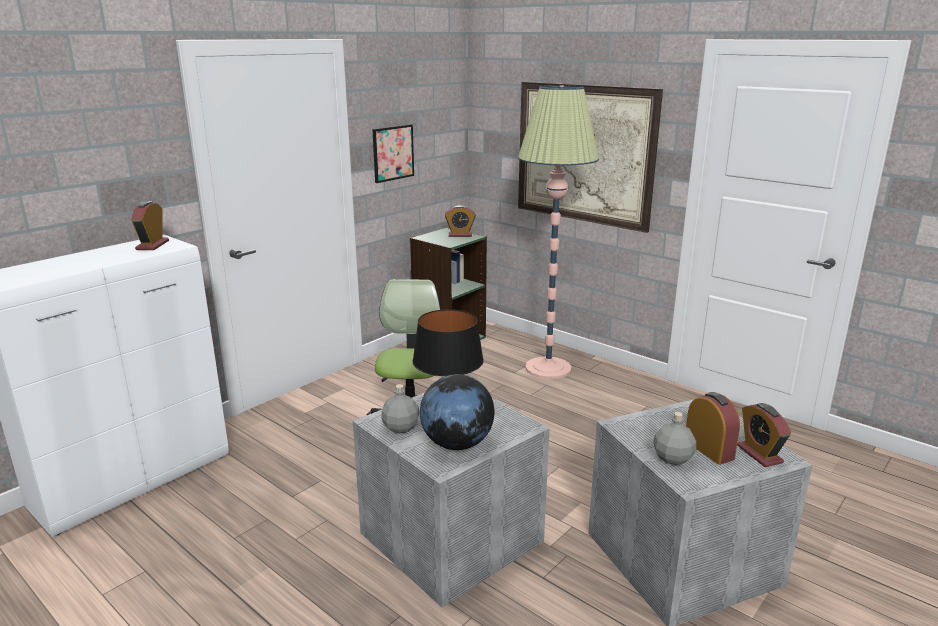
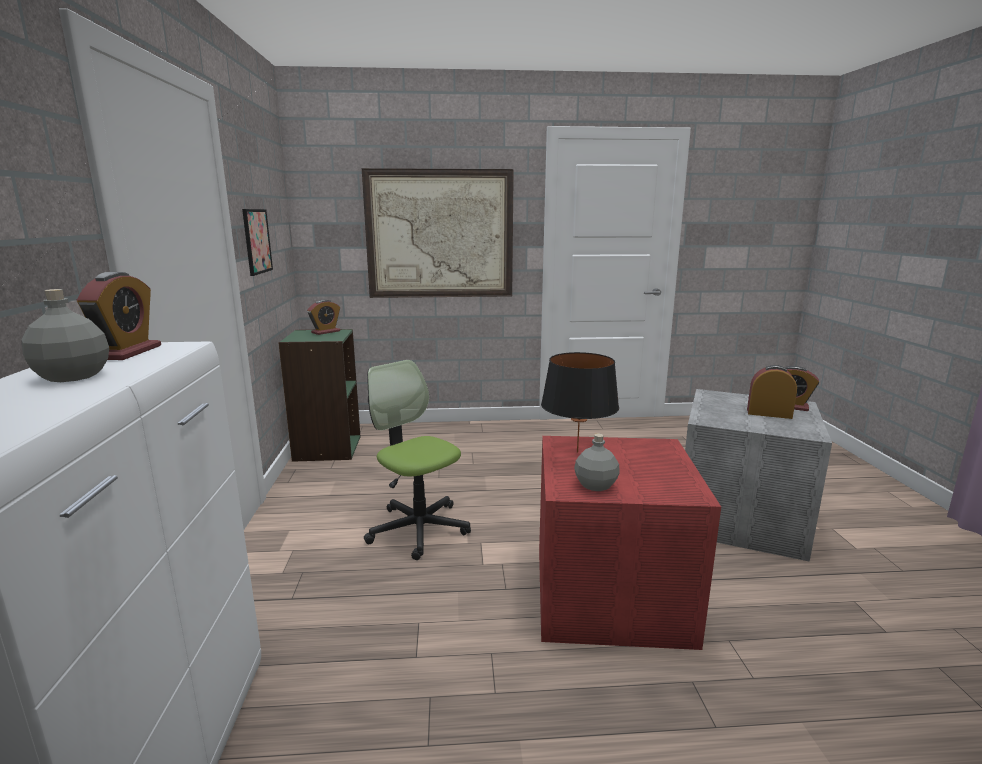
camera: 45 degrees left, 5 degrees down
(152, 245) = (127, 352): alarm clock -> alarm clock turned 135 degrees counterclockwise
(448, 537) = (608, 595): grey storage box -> red storage box
(457, 444) = (659, 475): globe -> none
(548, 368) = (452, 441): floor lamp -> none
(672, 458) = (769, 425): grey bottle -> grey bottle (72, 376)

